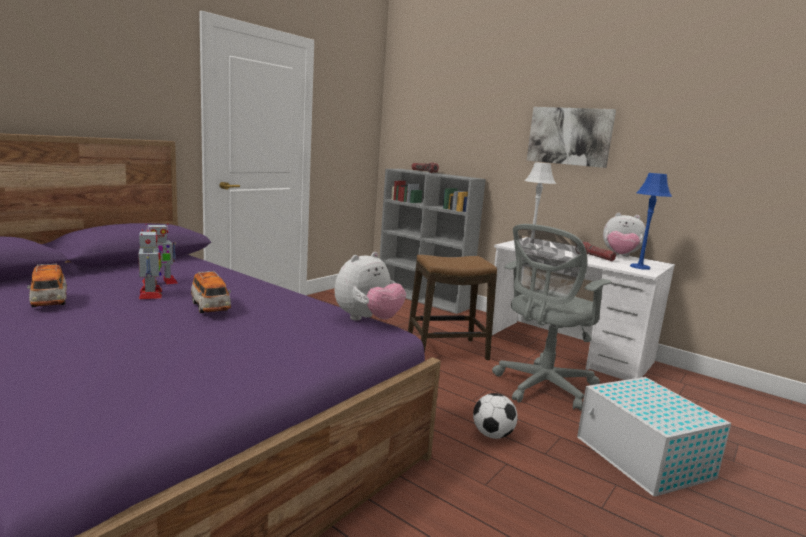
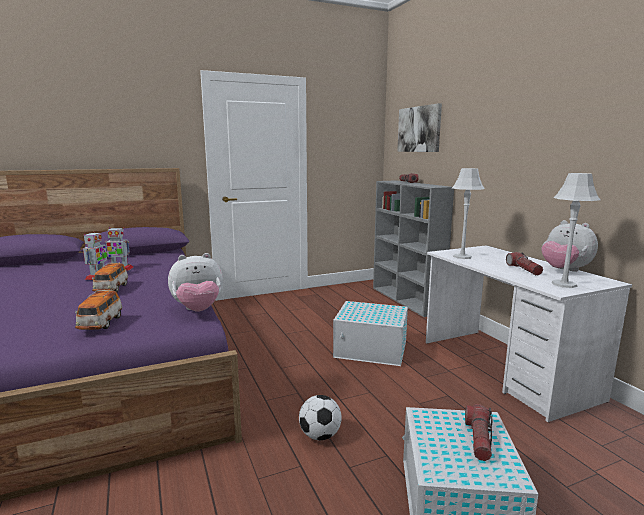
camera: 30 degrees right, 0 degrees up
(49, 301) = (35, 277): toy car -> toy car (101, 324)
(447, 350) = (372, 350): stool -> white storage box
(541, 387) = (426, 401): grey office chair -> none
(569, 136) = (523, 137): picture -> picture (419, 129)
(640, 267) = (564, 284): blue table lamp -> grey table lamp
(659, 397) = (479, 439): none -> flashlight

